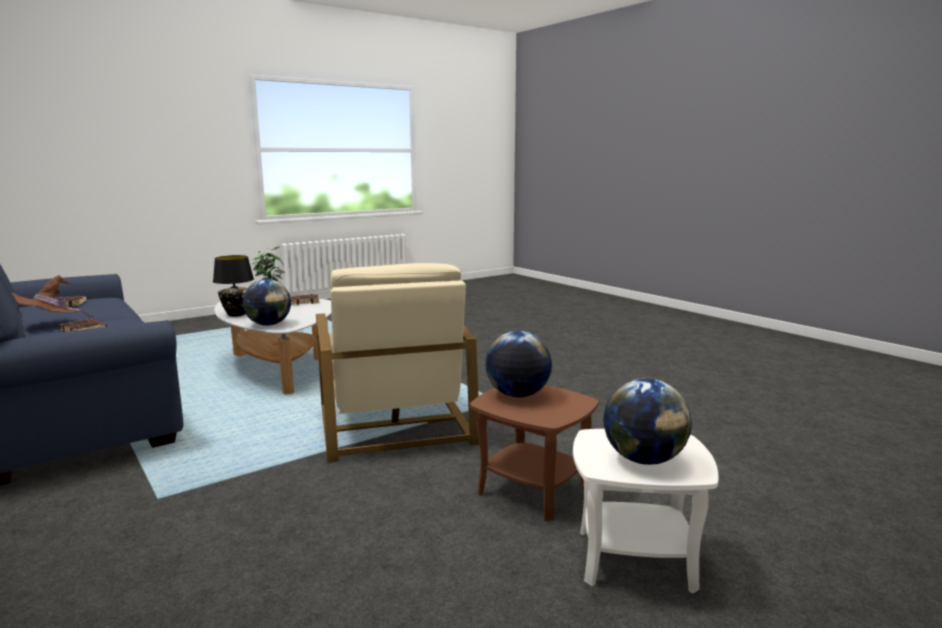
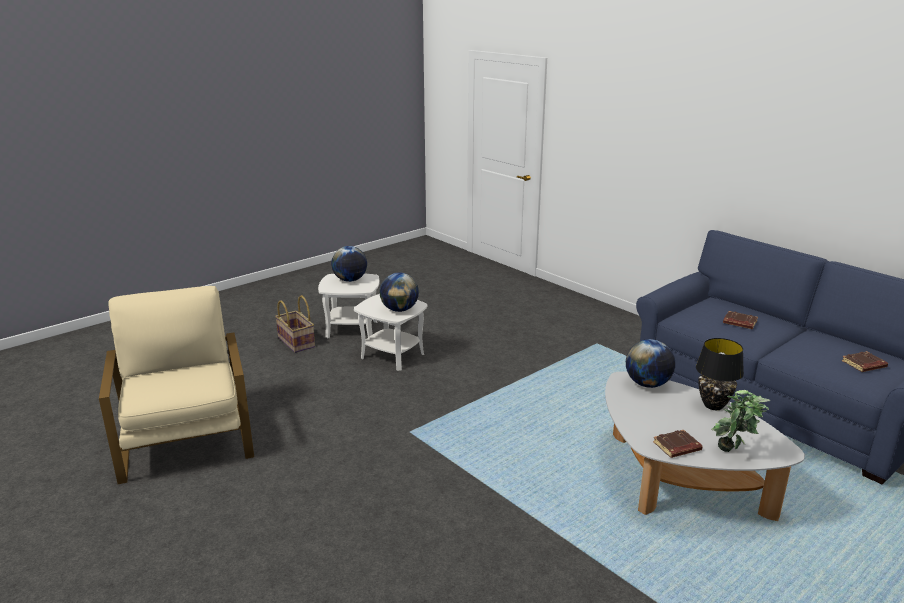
camera: 175 degrees right, 10 degrees up
(53, 326) = (786, 332): brown hat -> none
(393, 423) = (496, 402): beige armchair -> beige armchair (187, 437)
(532, 491) = (392, 355): brown side table -> white side table
(730, 528) = (297, 342): none -> basket

